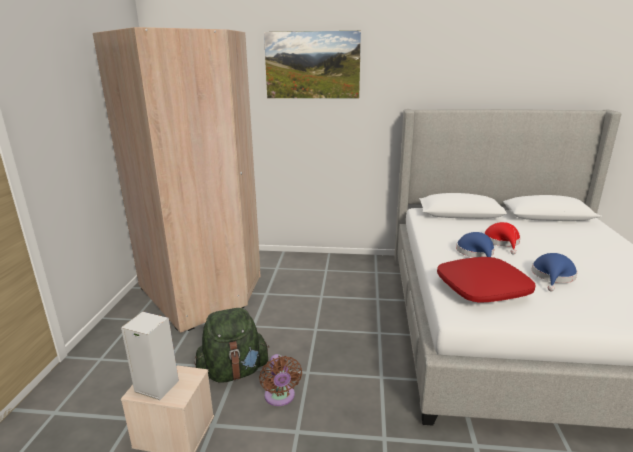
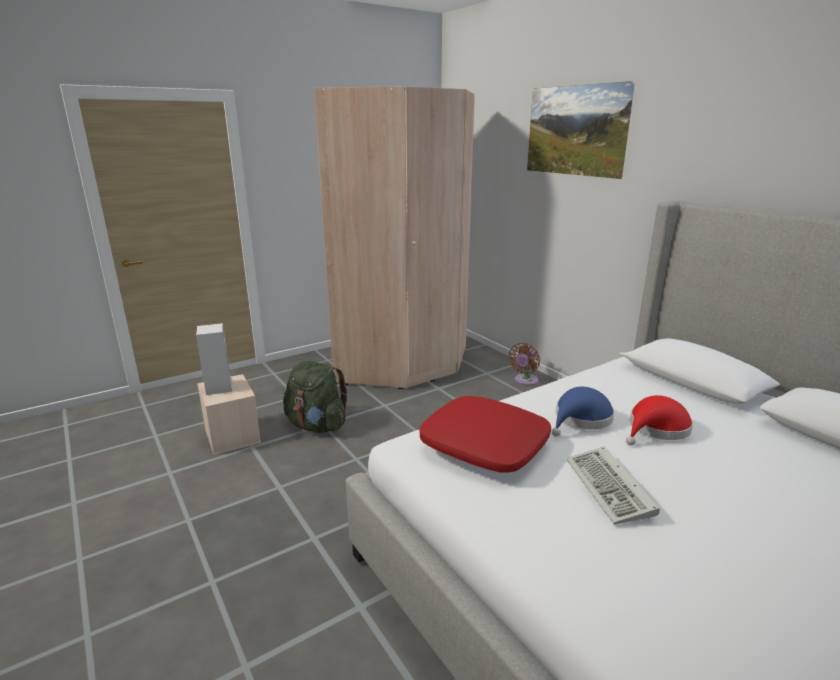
camera: 50 degrees right, 0 degrees up
(280, 397) = (310, 460): brown fan -> brown fan (525, 381)
(553, 276) = (611, 489): blue hat -> keyboard

